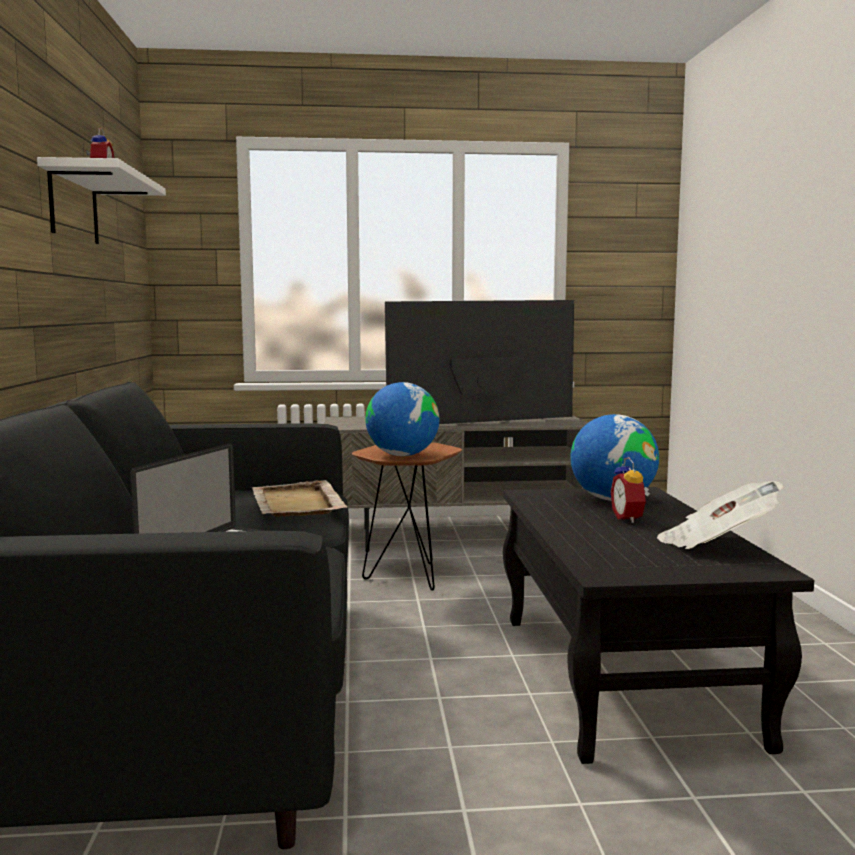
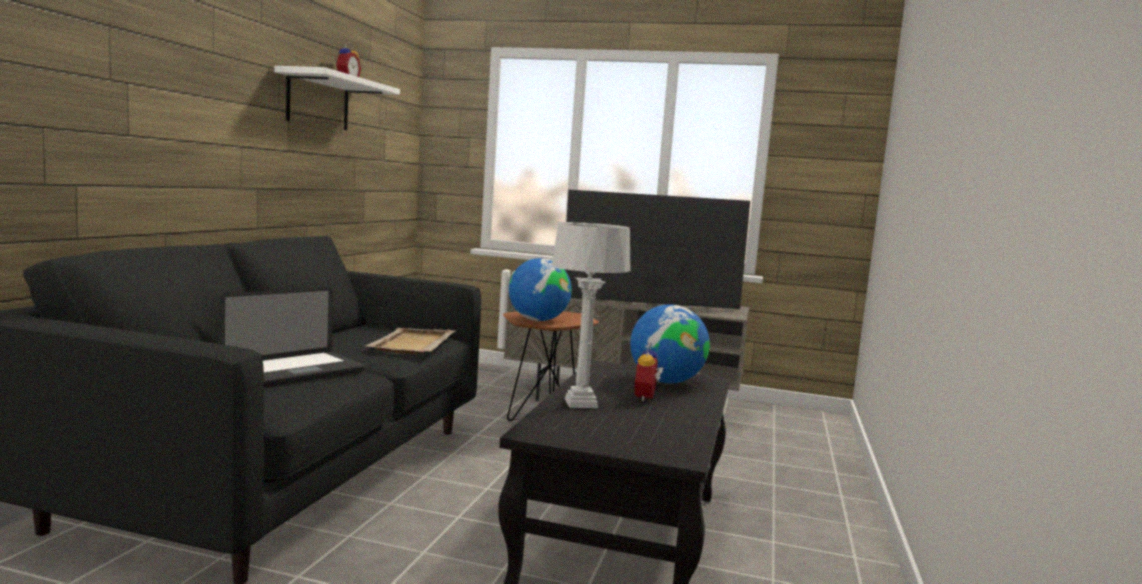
camera: 20 degrees right, 0 degrees up
(584, 535) = (580, 403): none -> grey table lamp
(716, 544) = (678, 430): newspaper -> none

